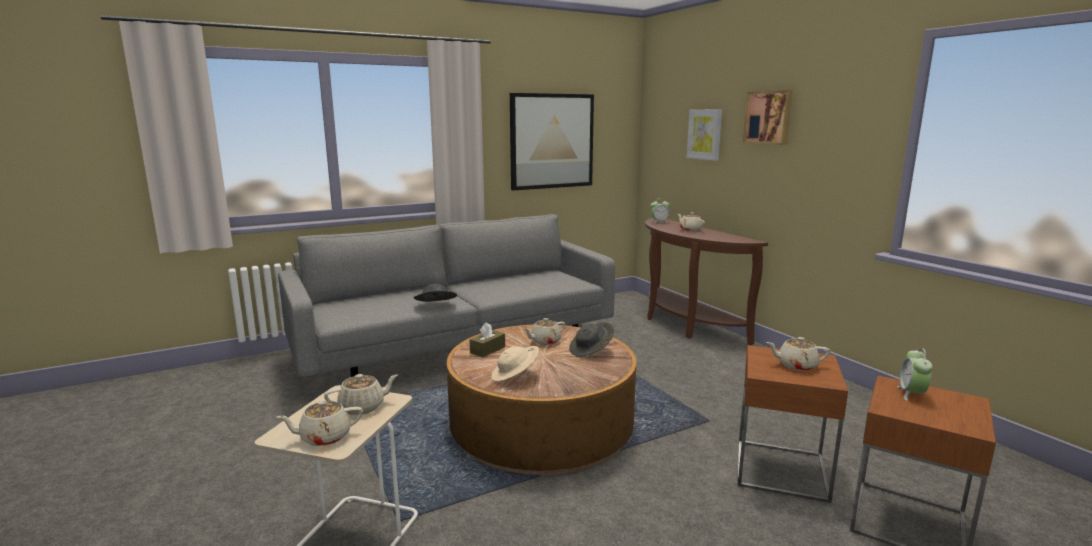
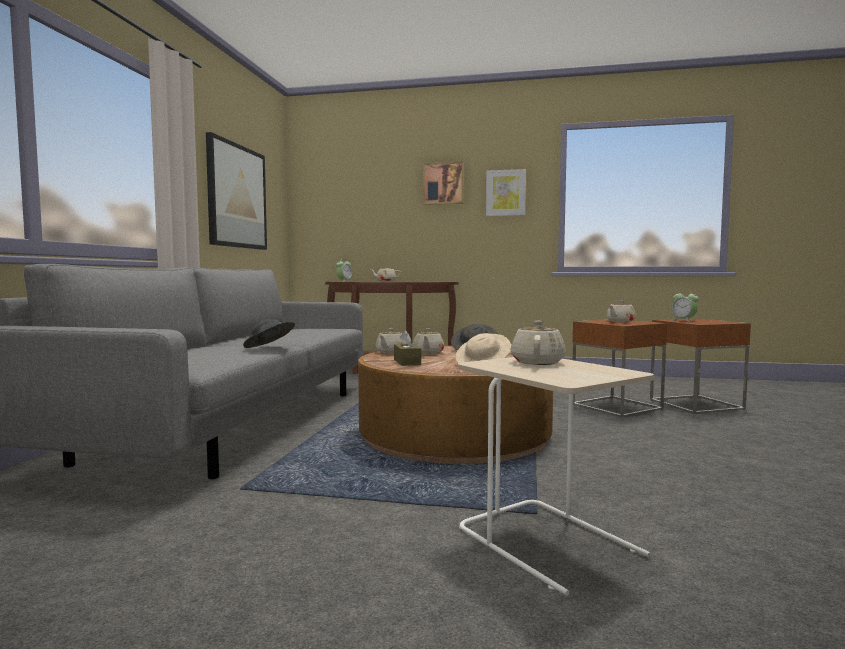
camera: 50 degrees left, 10 degrees down
(324, 437) = (594, 373): beige teapot -> beige teapot (391, 352)
(705, 134) = (376, 200): picture -> picture (505, 193)

